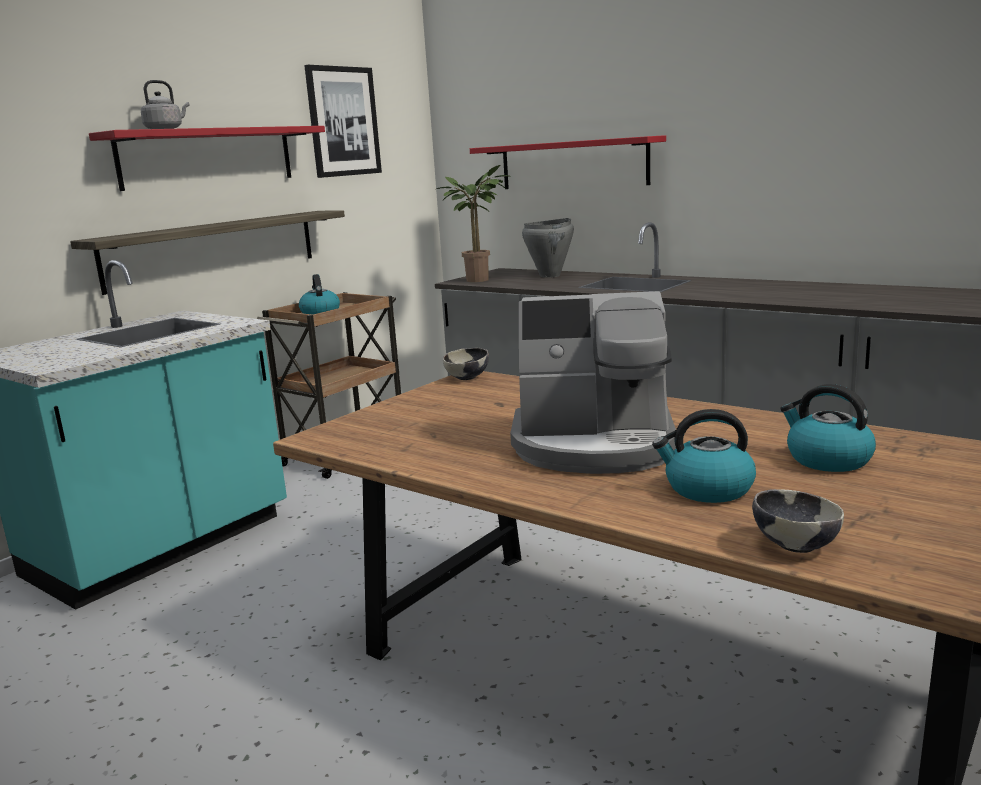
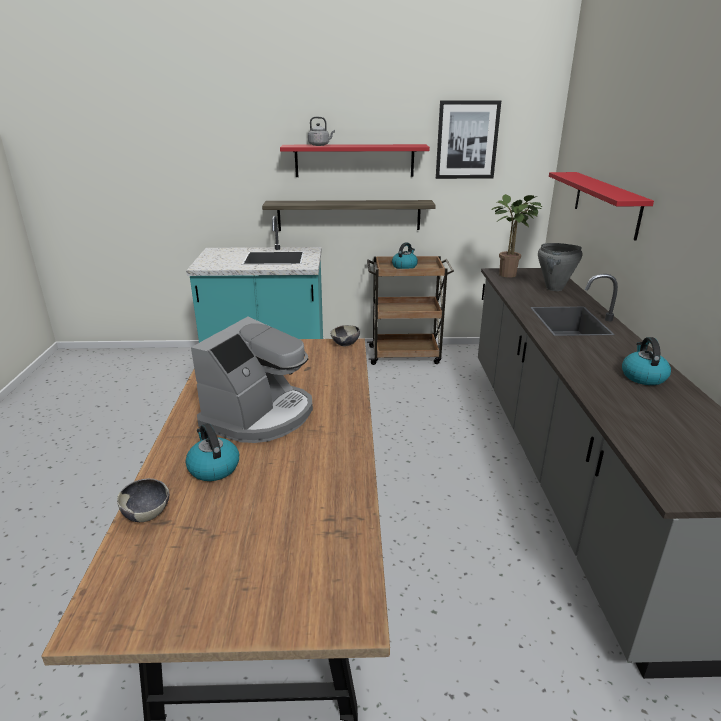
camera: 50 degrees right, 10 degrees up
(594, 445) = (260, 415): coffee machine -> coffee machine turned 120 degrees counterclockwise
(827, 459) = (289, 497): kettle -> kettle (642, 376)

